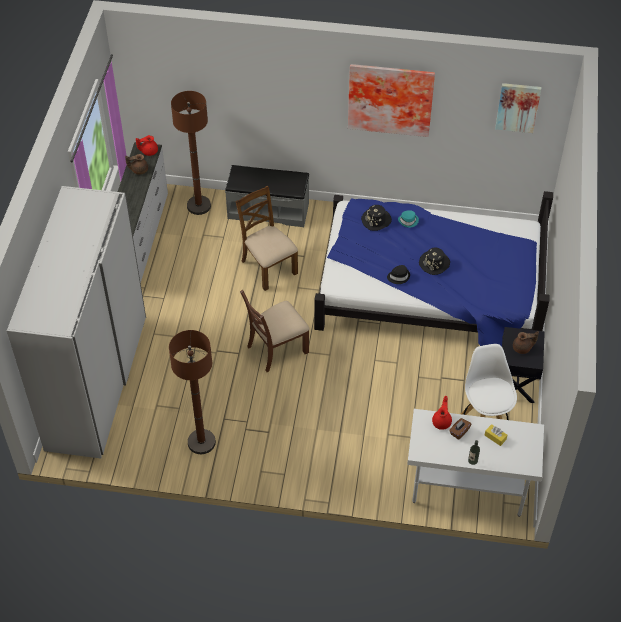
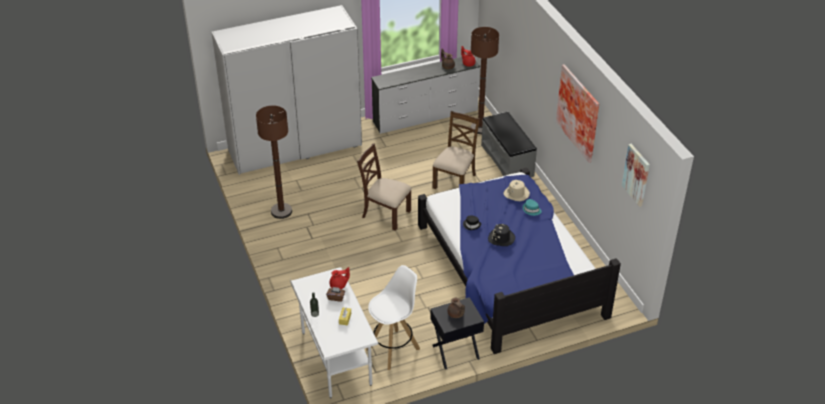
camera: 60 degrees right, 10 degrees down
(376, 220) = (516, 194): black hat -> beige hat

